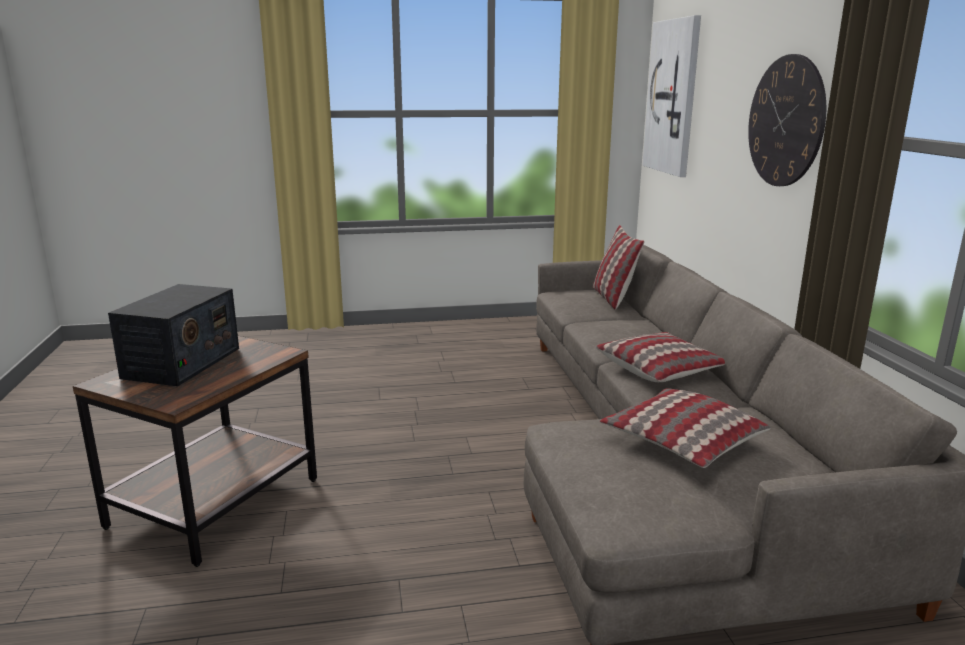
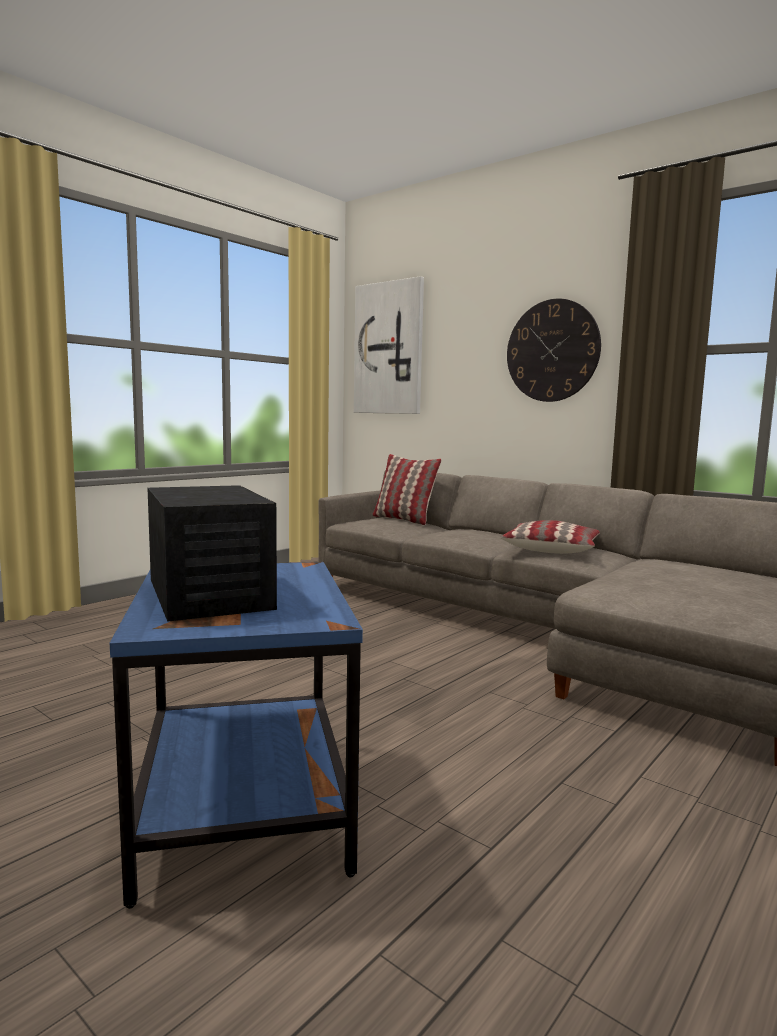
camera: 40 degrees left, 10 degrees down
(214, 503) = (240, 807): brown side table -> blue side table
(682, 442) = (679, 578): pillow -> none

